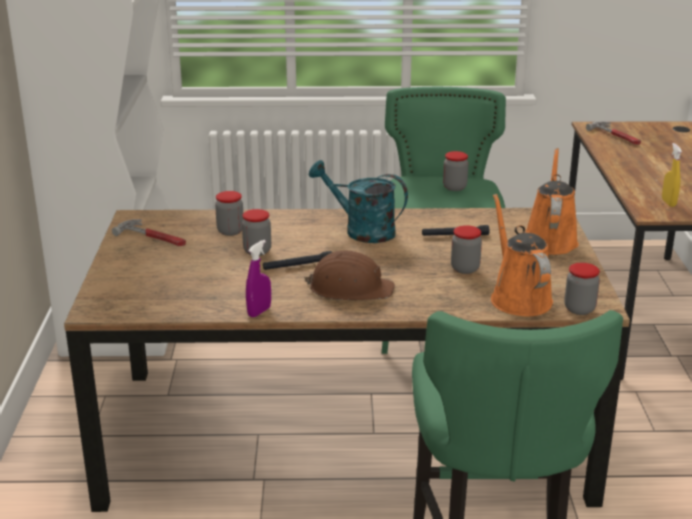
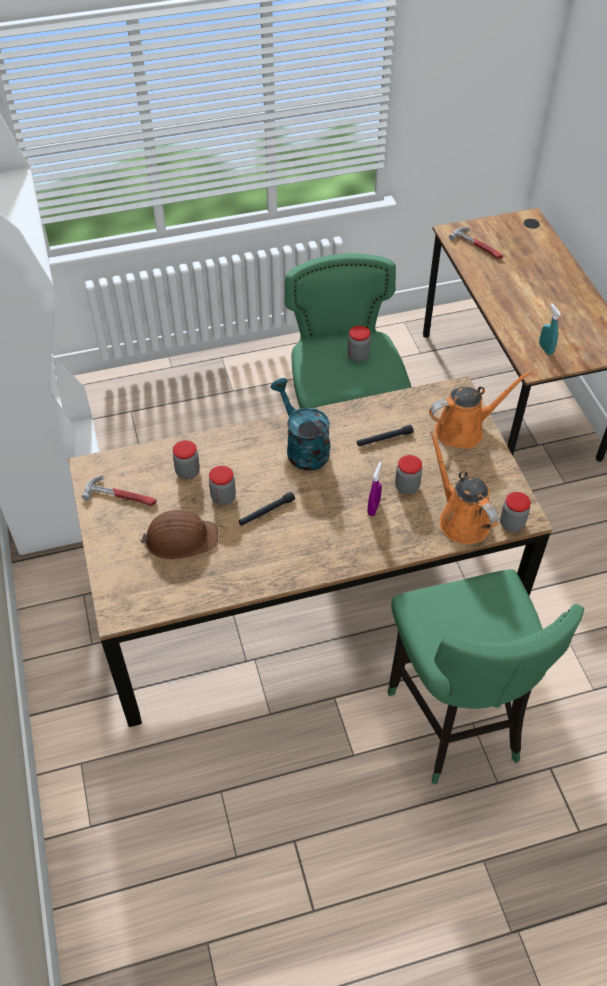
camera: 15 degrees left, 25 degrees up
(259, 312) = (258, 584): purple spray bottle -> purple spray bottle (373, 508)
(350, 288) = (322, 535): brown hard hat -> brown hard hat (180, 538)
(361, 231) = (302, 448): turquoise watering can -> turquoise watering can turned 45 degrees clockwise
(549, 240) = (464, 429): orange watering can -> orange watering can turned 75 degrees clockwise
(668, 202) = (545, 349): yellow spray bottle -> turquoise spray bottle

